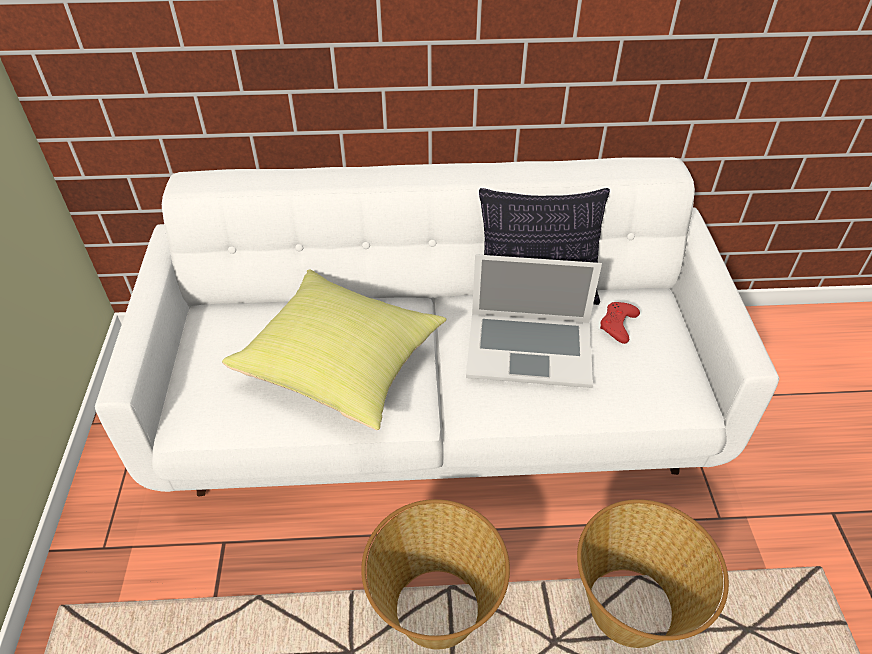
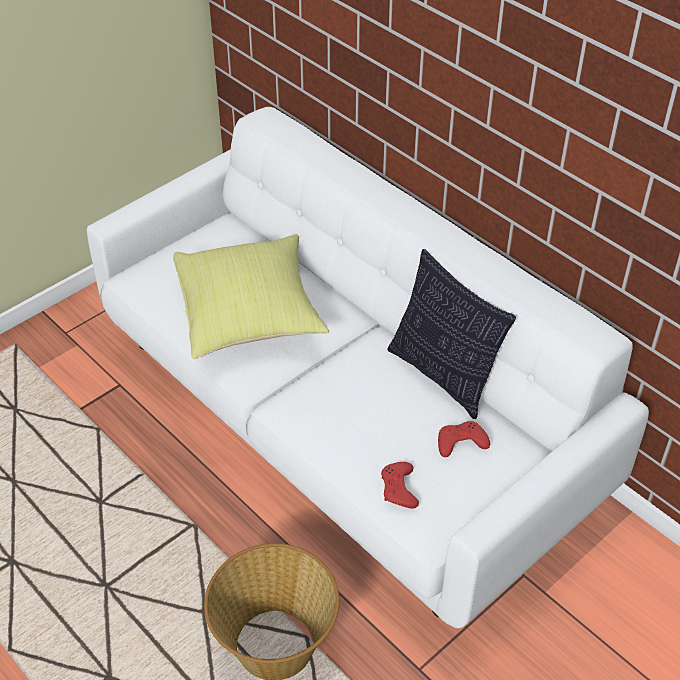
camera: 50 degrees right, 0 degrees up
(435, 608) = (171, 527): basket -> none
(529, 348) = (373, 402): laptop -> none
(635, 389) = (399, 488): none -> red game controller

